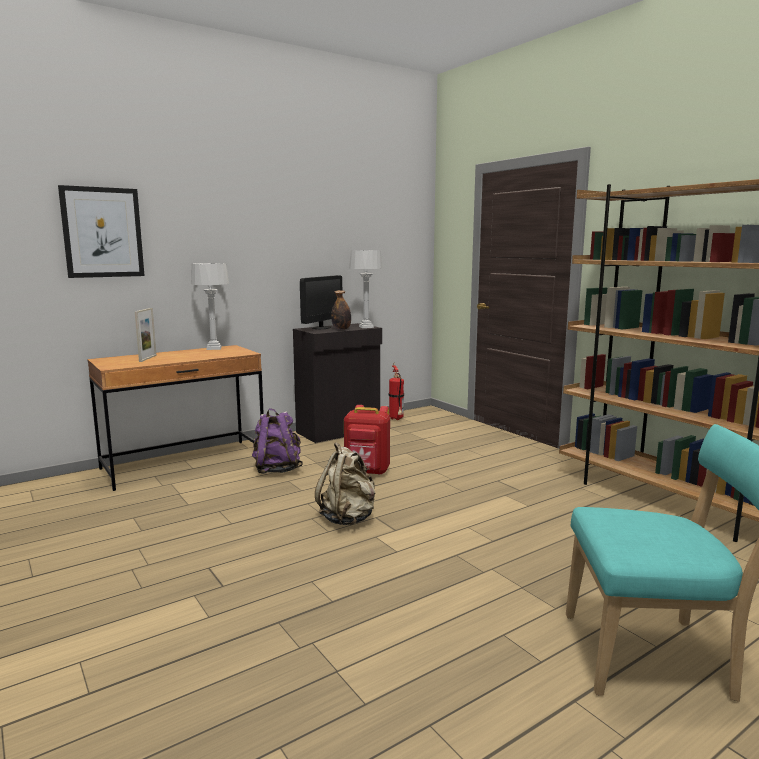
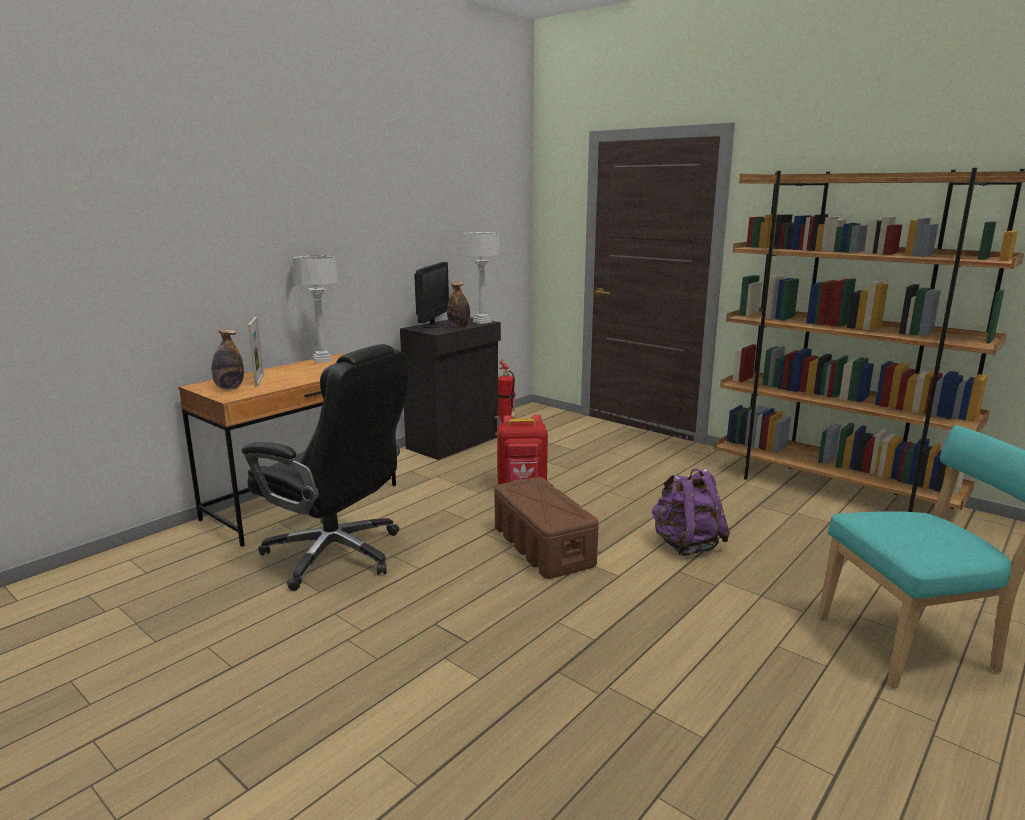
camera: 15 degrees left, 5 degrees up
(102, 232) = (186, 223): picture -> none
(119, 361) = (229, 388): none -> bottle
(177, 505) = (336, 554): none -> black office chair
(277, 469) = (420, 497): purple backpack -> purple backpack (686, 545)
(348, 518) = (542, 546): beige backpack -> brown storage box

